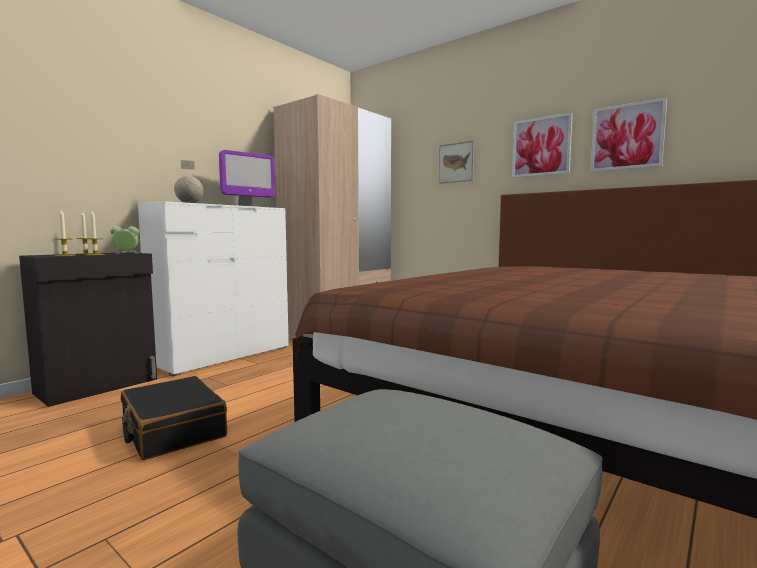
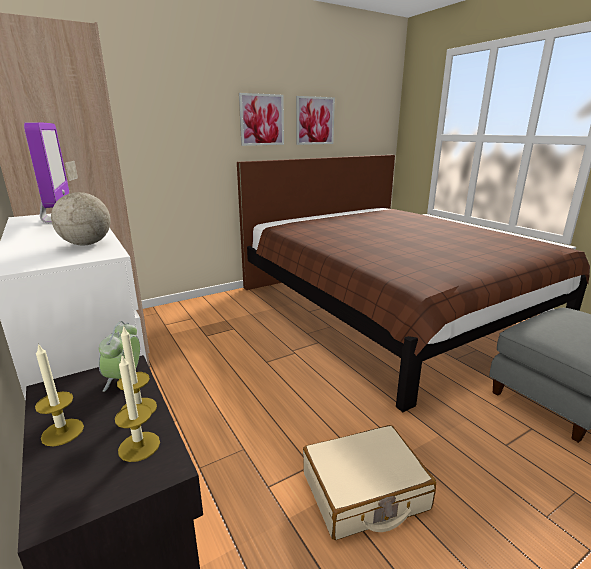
camera: 70 degrees left, 15 degrees up
(172, 430) = (364, 492): black suitcase -> beige suitcase
(456, 162) = (182, 125): picture -> none

